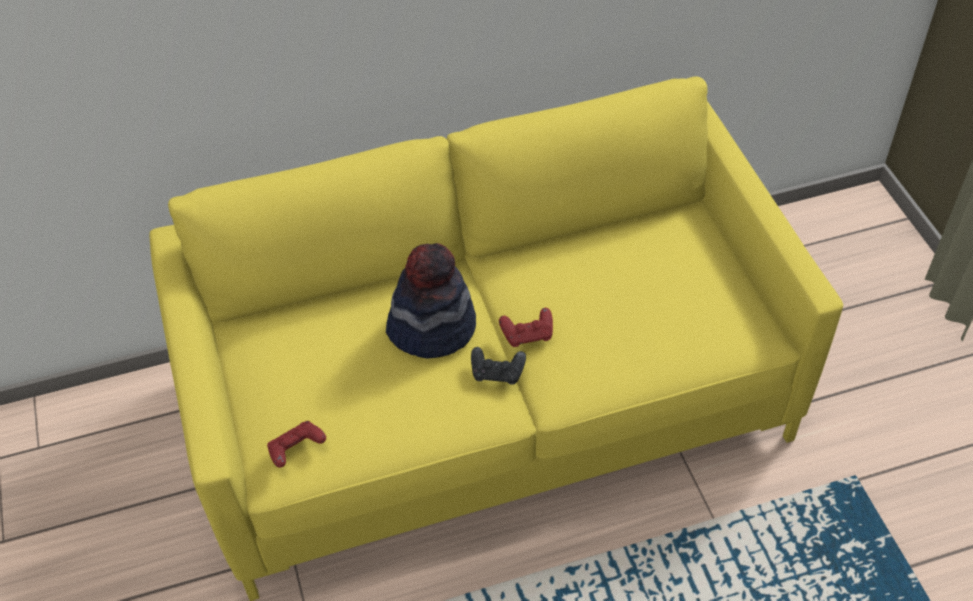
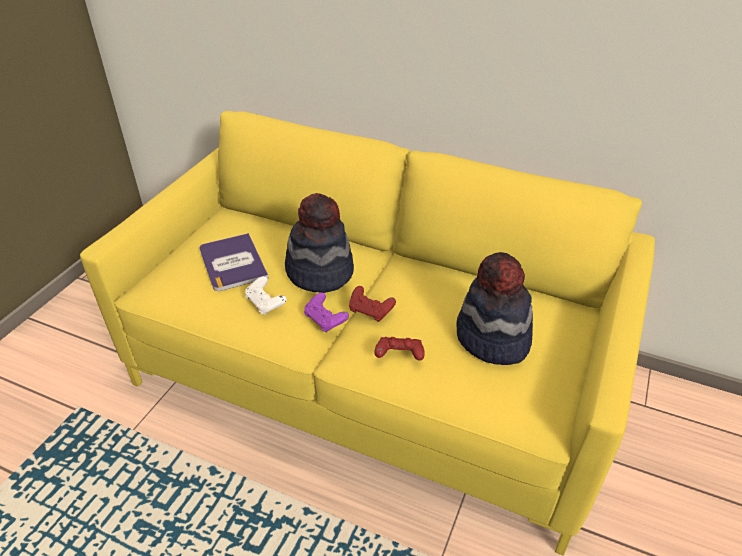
camera: 40 degrees right, 10 degrees down
(296, 450) = (168, 286): red game controller -> red game controller (399, 356)
(330, 379) = (232, 263): none -> book
(422, 397) = (265, 303): none -> white game controller
(497, 373) = (325, 320): black game controller -> purple game controller
(655, 289) = (492, 339): none -> hat

